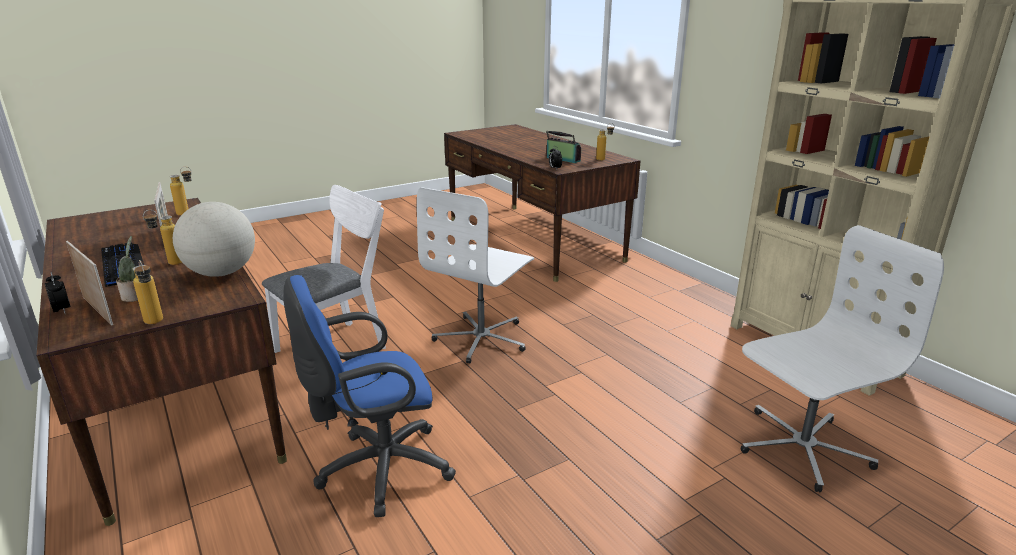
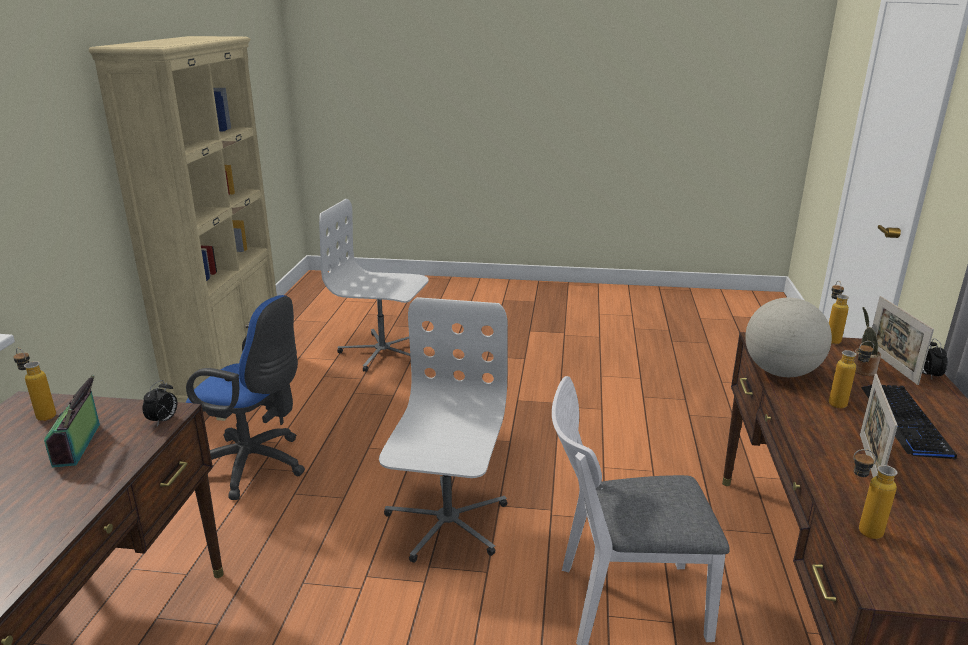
camera: 140 degrees left, 0 degrees up
(378, 470) = (651, 446): blue office chair -> blue office chair (255, 466)
(482, 338) = (446, 523): white office chair -> white office chair turned 60 degrees counterclockwise

